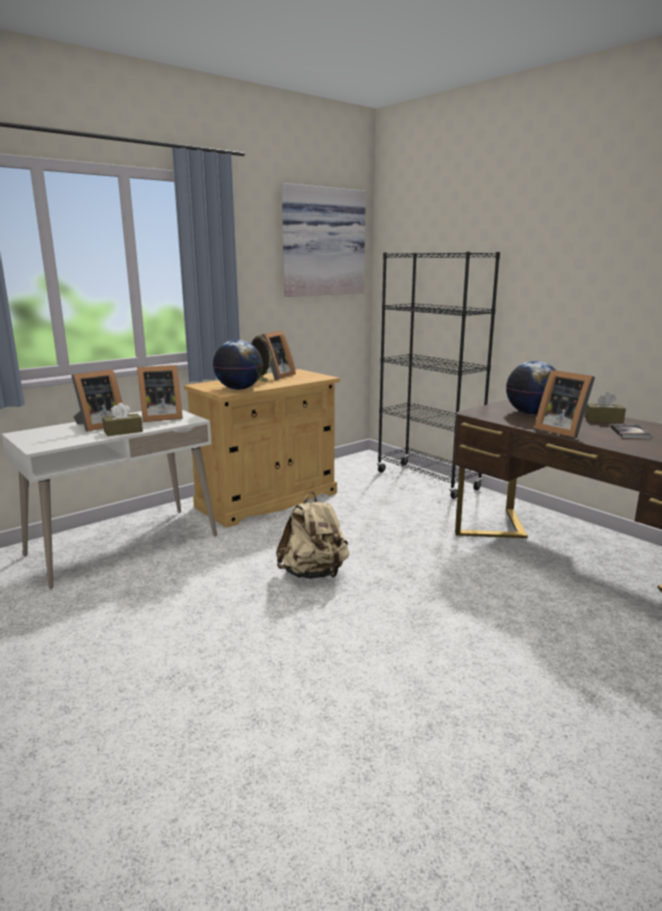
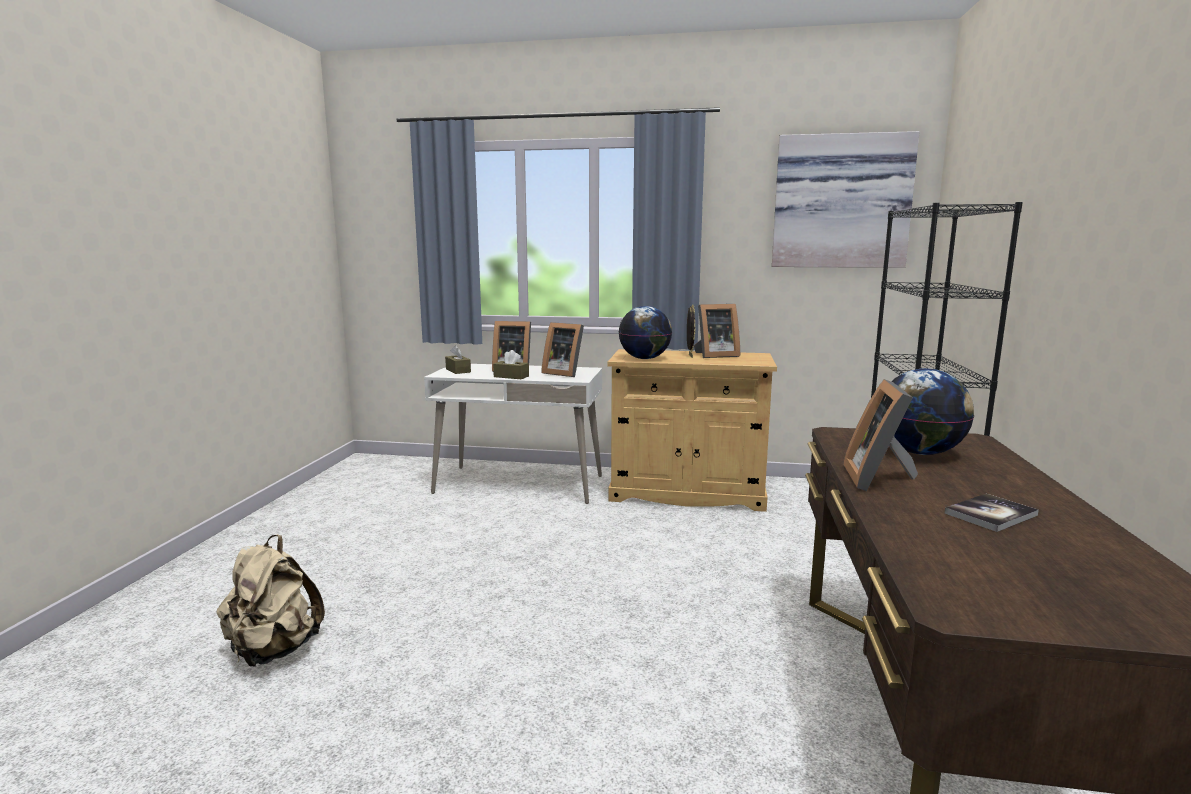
camera: 50 degrees right, 5 degrees down
(313, 573) = (593, 565): beige backpack -> beige backpack (273, 651)
(603, 420) = (1015, 490): brown tissue box -> brown tissue box (458, 370)

